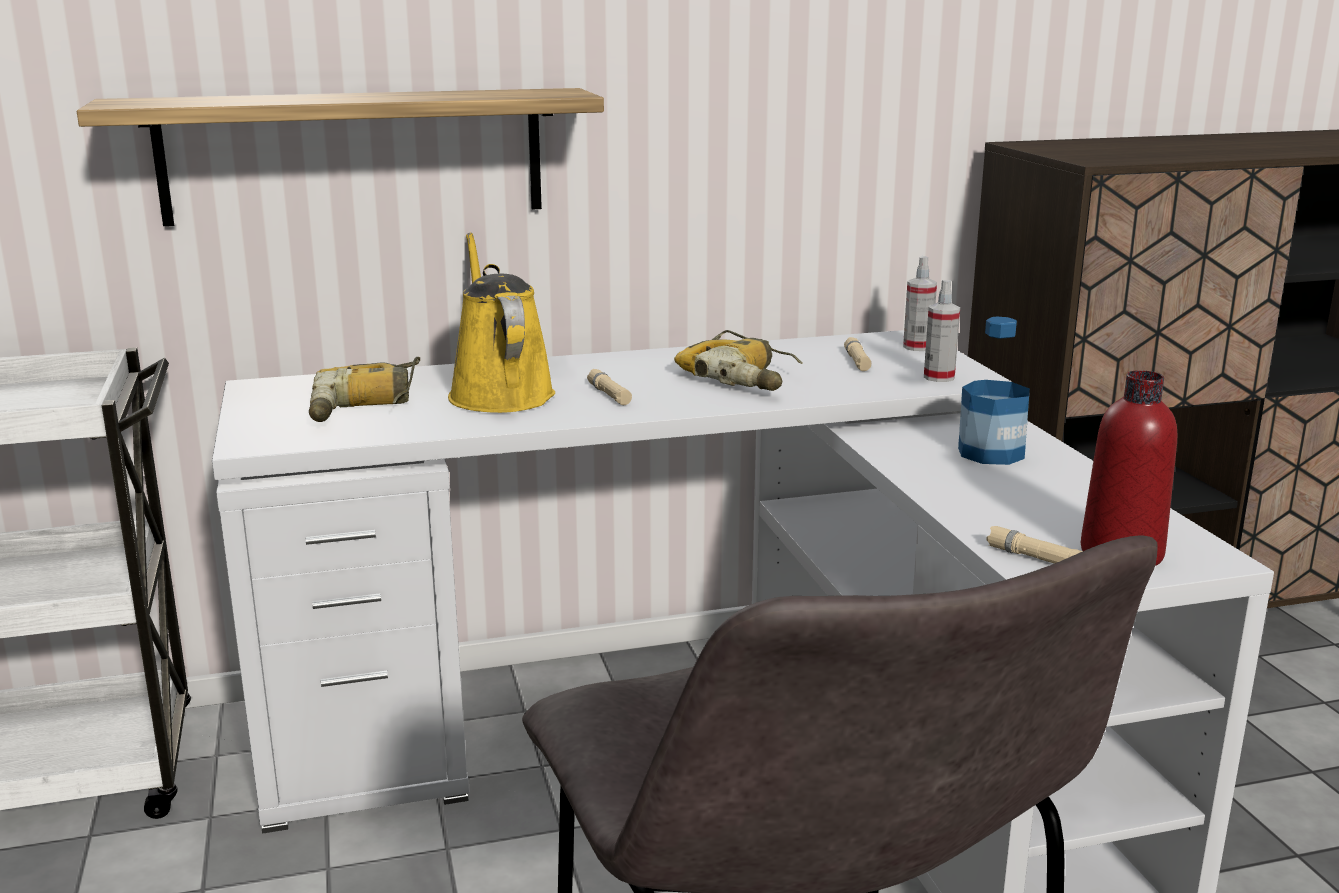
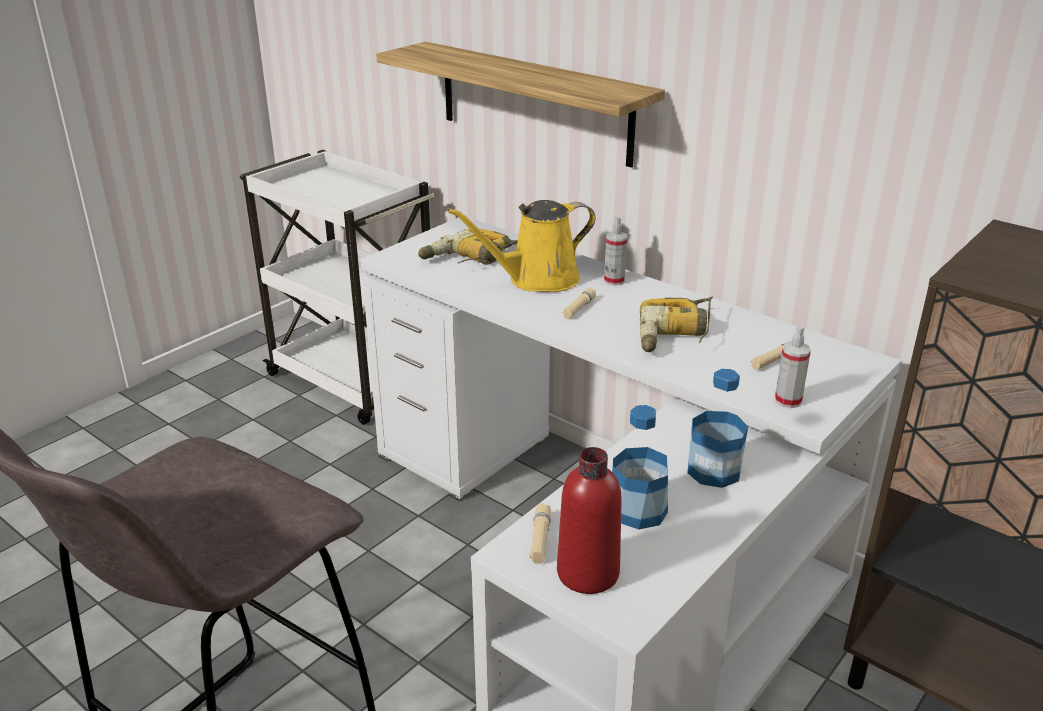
camera: 55 degrees right, 10 degrees up
(499, 393) = (537, 280): yellow watering can -> yellow watering can turned 150 degrees counterclockwise
(917, 347) = (848, 372): spray bottle -> spray bottle (614, 281)
(1028, 501) = (638, 510): none -> bottle

